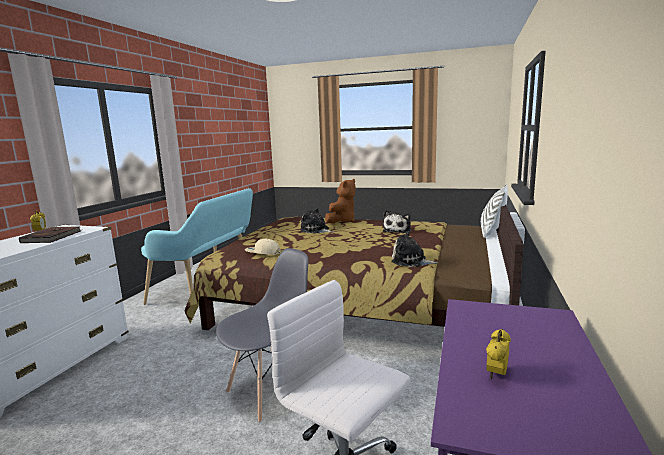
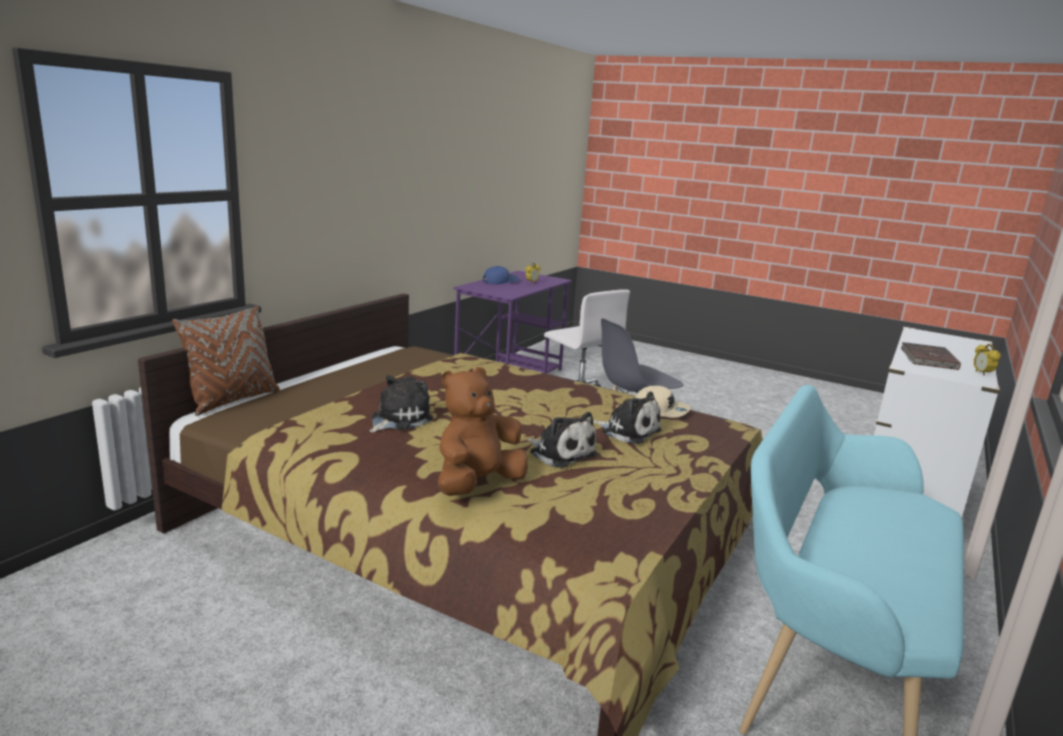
camera: 170 degrees left, 5 degrees up
(411, 261) = (465, 364): plush toy -> plush toy (628, 431)
(492, 233) = (232, 400): white pillow -> brown pillow
(555, 358) = (500, 281): none -> blue cap

